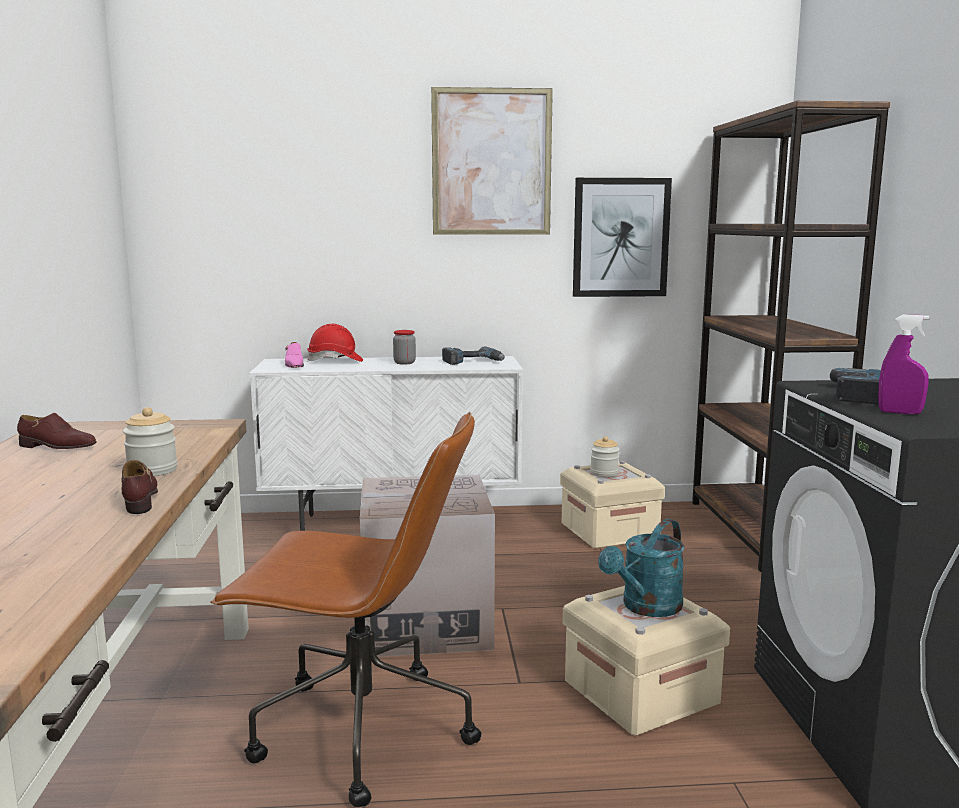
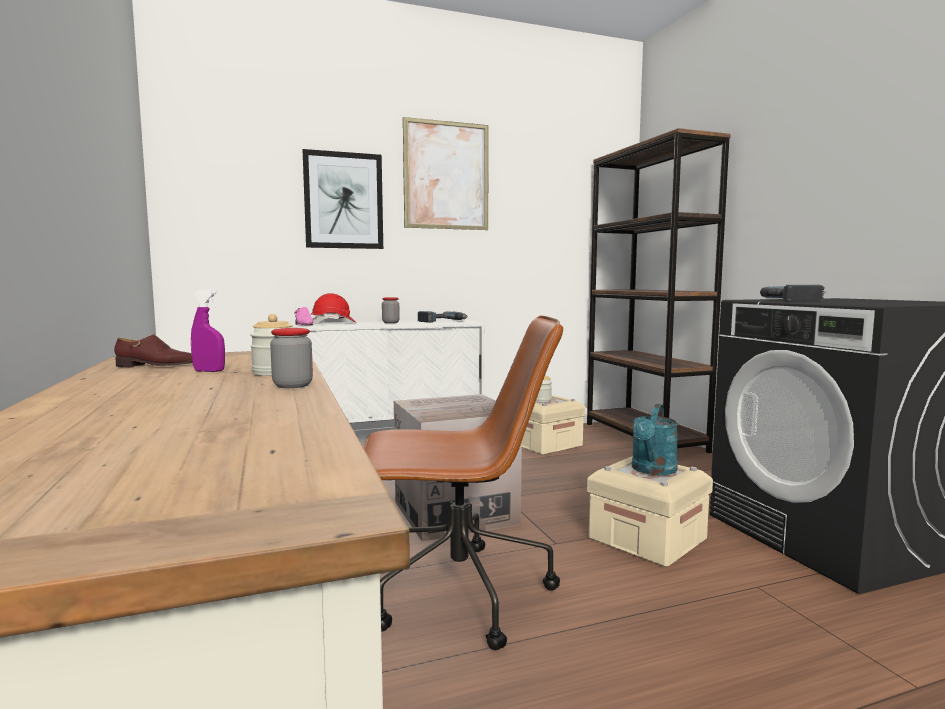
camera: 15 degrees left, 5 degrees down
(140, 499) = (292, 385): brown shoe -> jar
(620, 237) = (535, 234): picture -> picture (343, 201)
(900, 412) = (840, 302): purple spray bottle -> purple spray bottle (209, 371)

